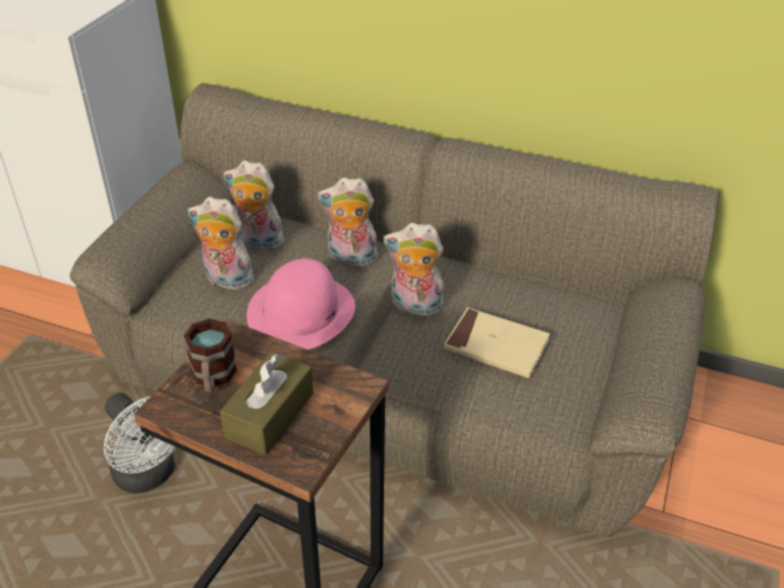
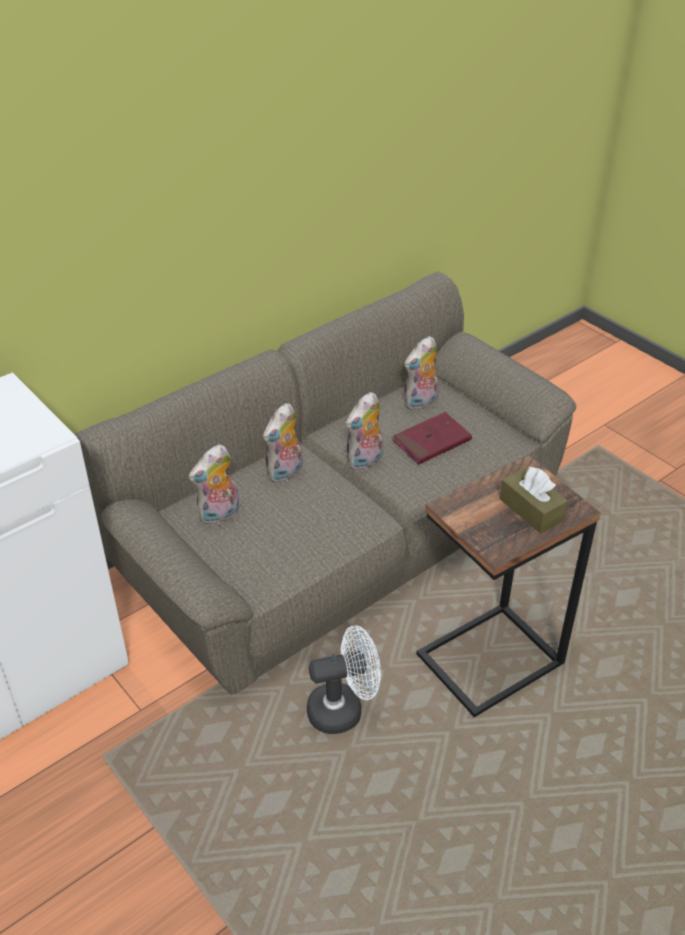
camera: 60 degrees left, 0 degrees up
(213, 378) = (483, 524): mug -> none
(226, 280) = (256, 547): plush toy -> plush toy (421, 403)
(301, 311) = (327, 517): pink hat -> none
(496, 346) = (432, 441): beige book -> red book

